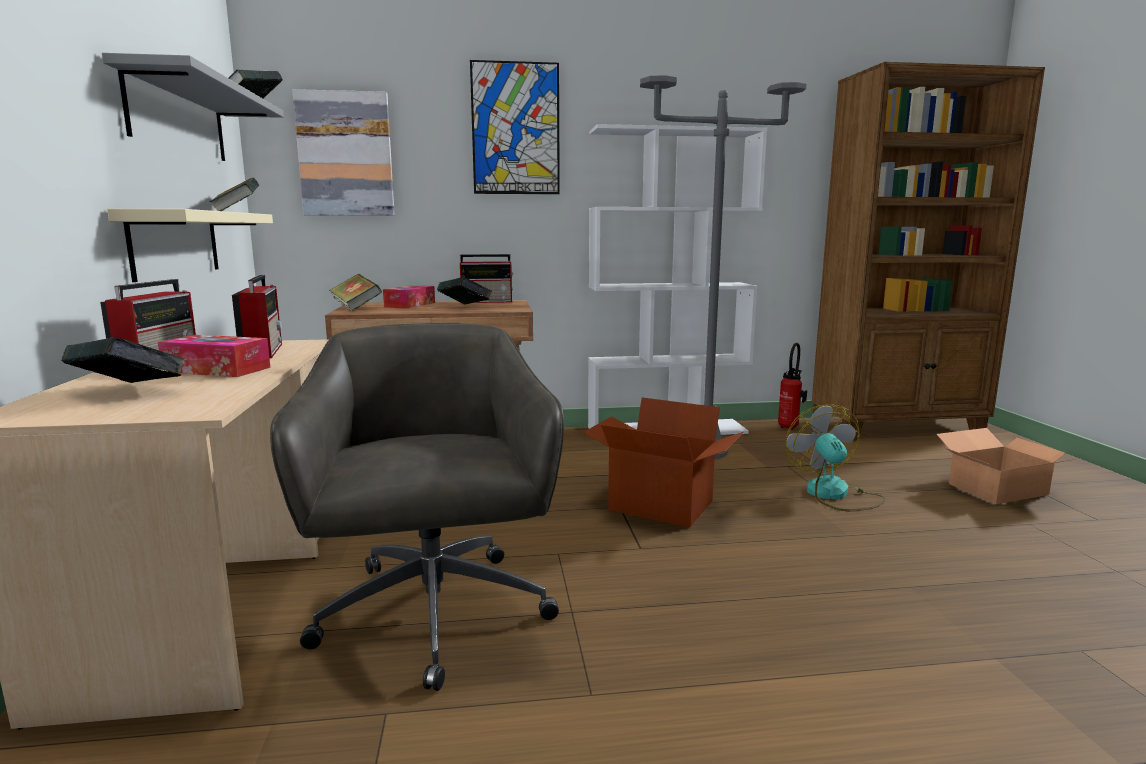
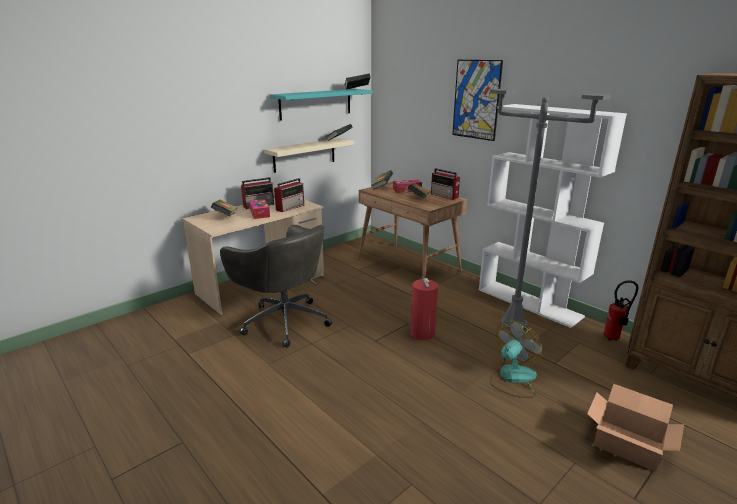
camera: 55 degrees right, 10 degrees up
(178, 118) = (316, 104): grey shelf -> turquoise shelf
(345, 154) = (403, 108): picture -> none
(434, 617) = (284, 321): grey office chair -> grey office chair turned 90 degrees clockwise
(660, 506) = (422, 332): cardboard box -> fire extinguisher

